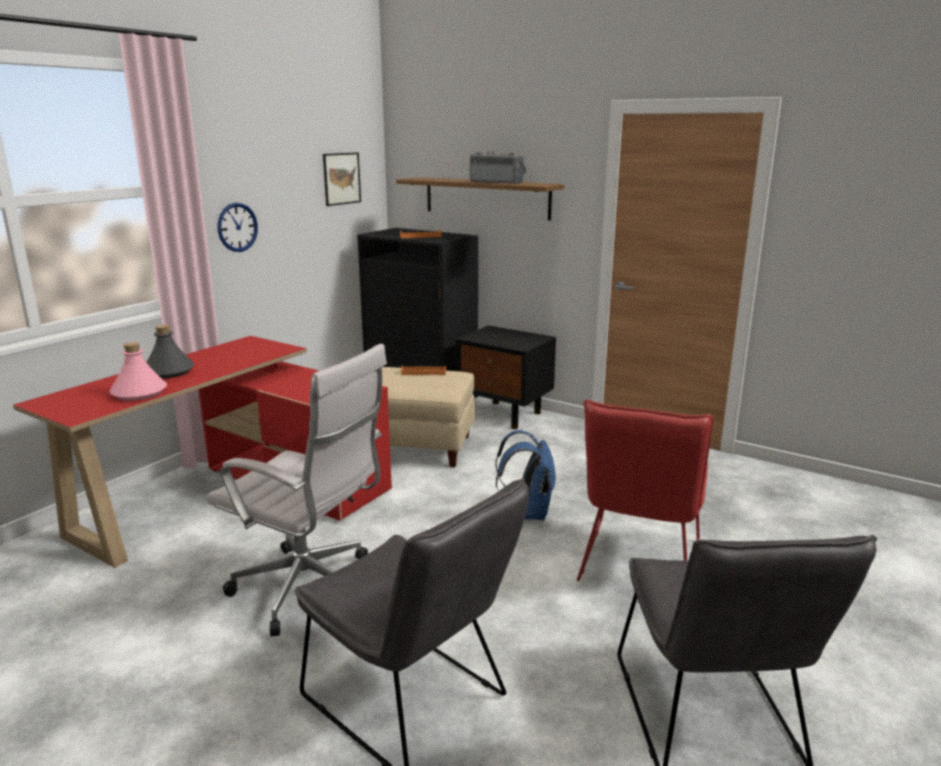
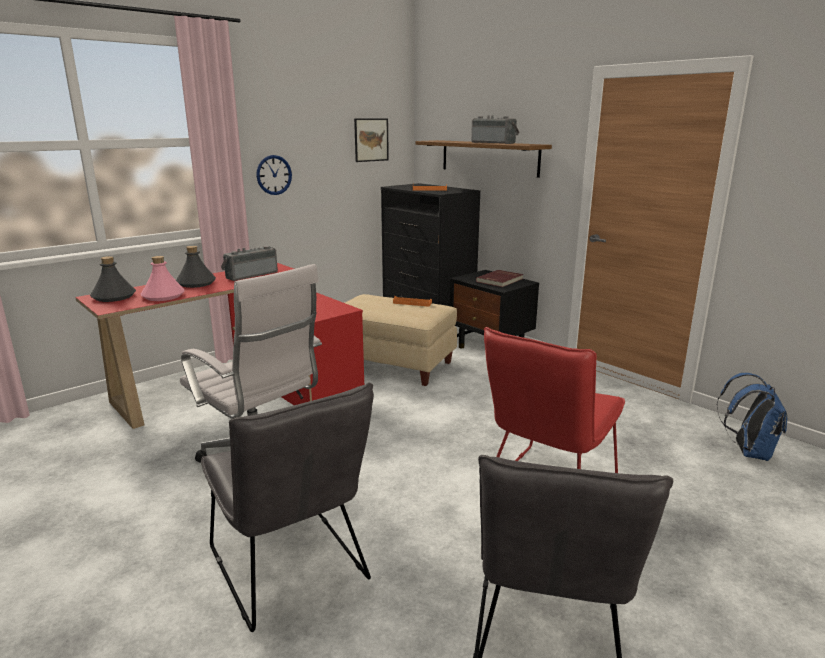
camera: 15 degrees right, 0 degrees up
(70, 400) = (113, 297): none -> grey bottle
(231, 355) = (250, 275): none -> radio
(513, 337) = (500, 280): none -> red book
(528, 513) = (470, 430): blue backpack -> blue backpack (748, 451)

